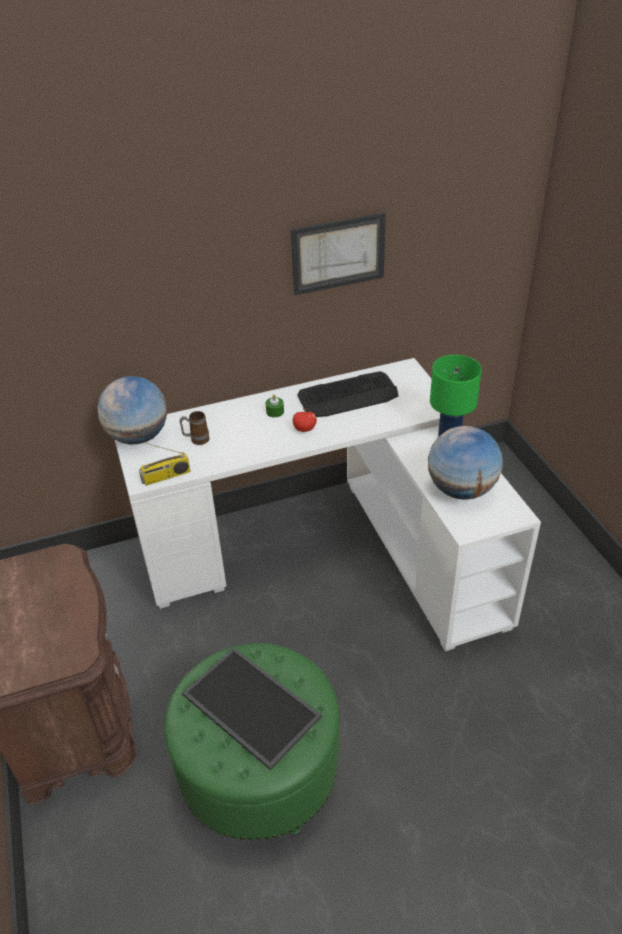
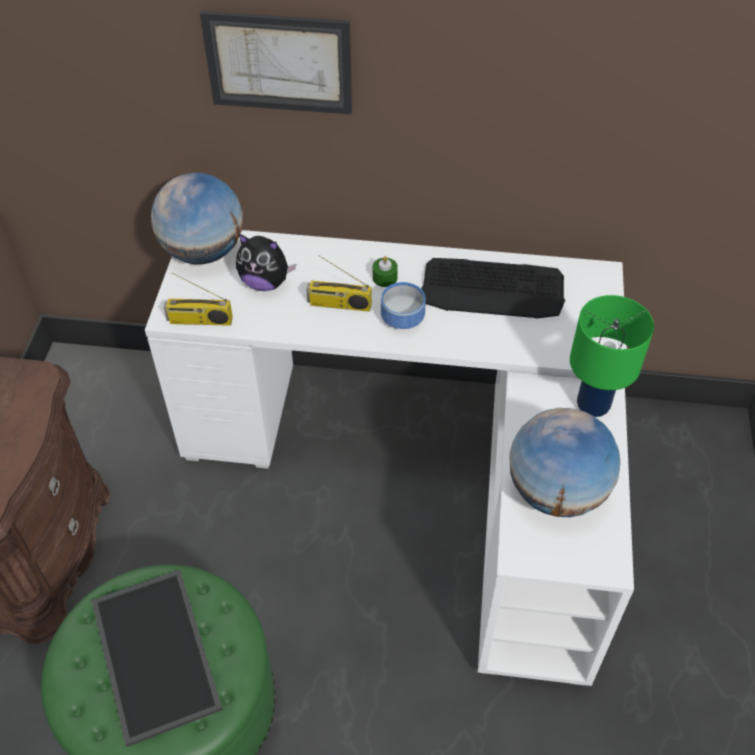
camera: 25 degrees right, 10 degrees up
(196, 440) = (265, 282): mug -> plush toy
(256, 436) = (339, 305): none -> radio
(304, 429) = (404, 319): apple -> bowl
(338, 253) = (528, 90): picture -> picture (279, 62)

